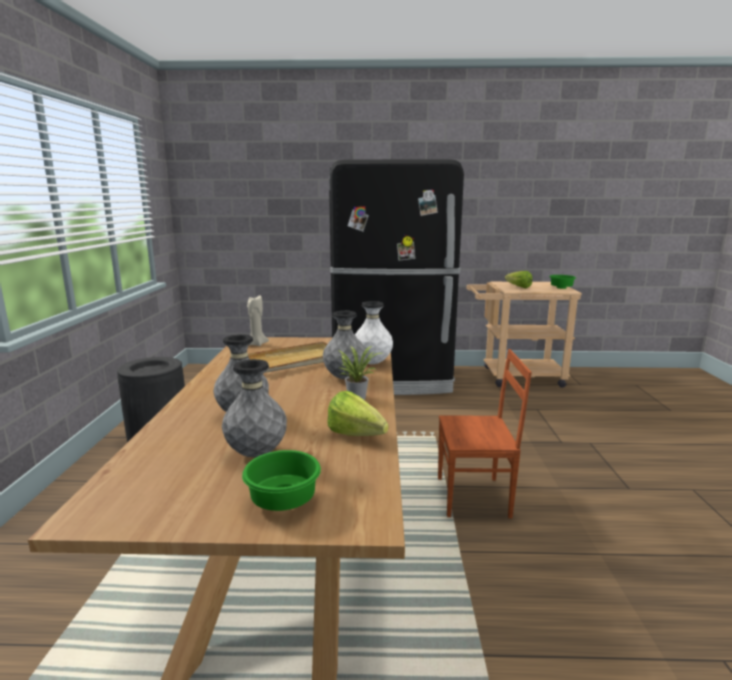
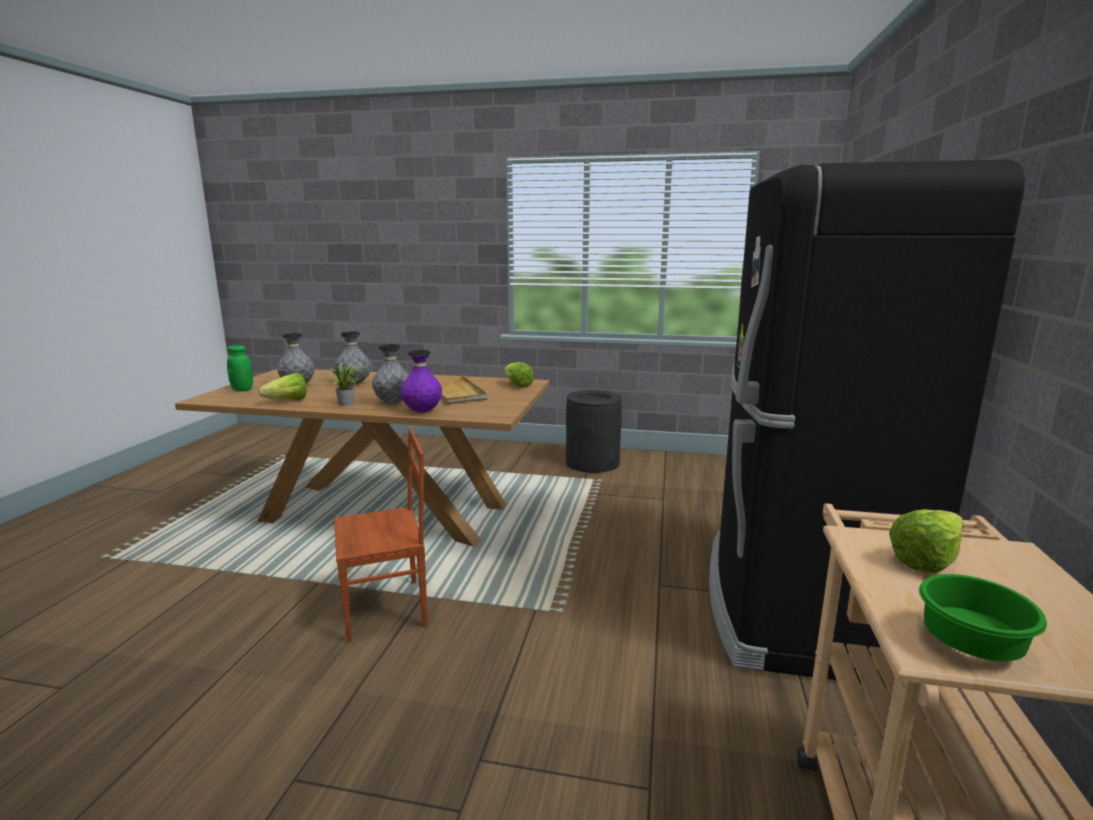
camera: 100 degrees right, 0 degrees up
(256, 344) = (516, 384): beige candle -> lettuce
(285, 502) = (242, 389): green bowl -> green jar
(372, 363) = (422, 412): white vase -> purple vase
(474, 498) = (386, 610): brown chair -> brown chair turned 120 degrees counterclockwise

